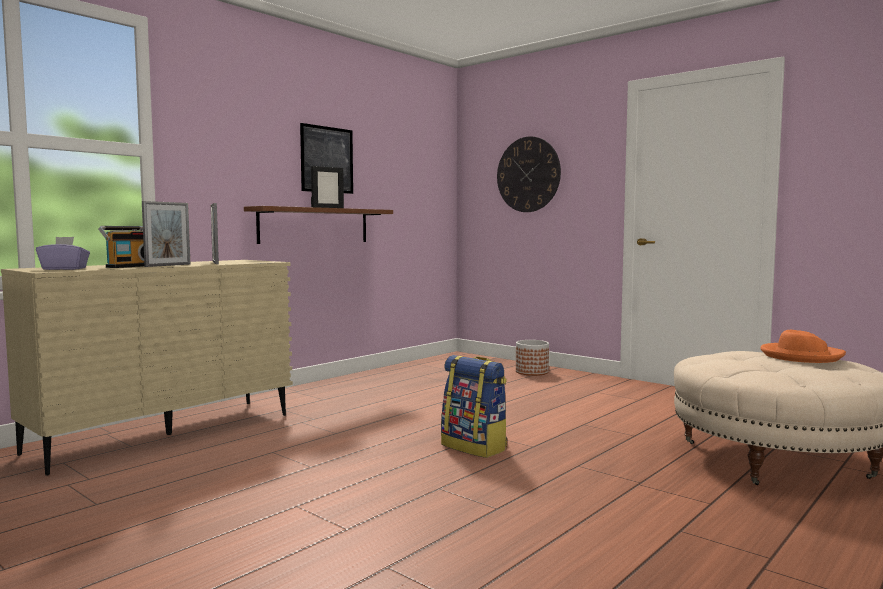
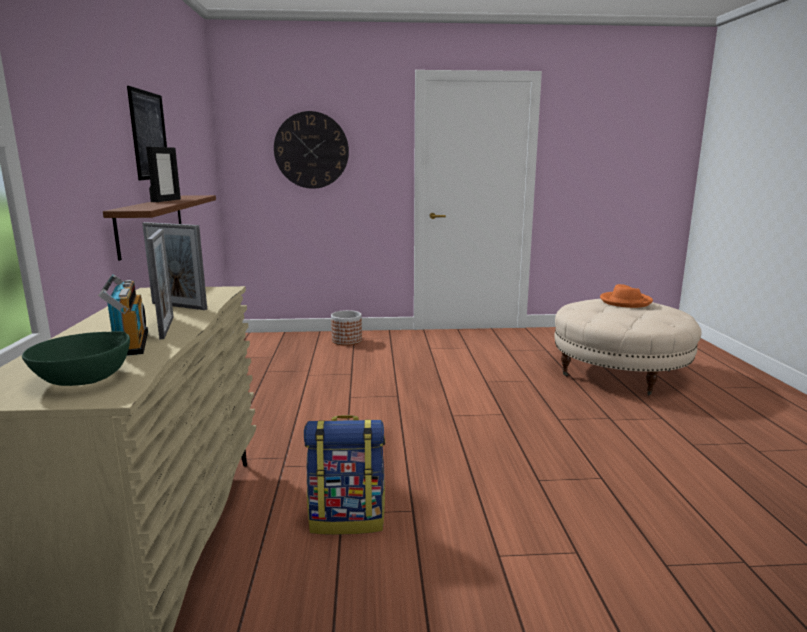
camera: 45 degrees left, 10 degrees up
(64, 269) = (83, 379): purple tissue box -> green bowl
(475, 447) = (474, 431): backpack -> backpack (348, 519)

